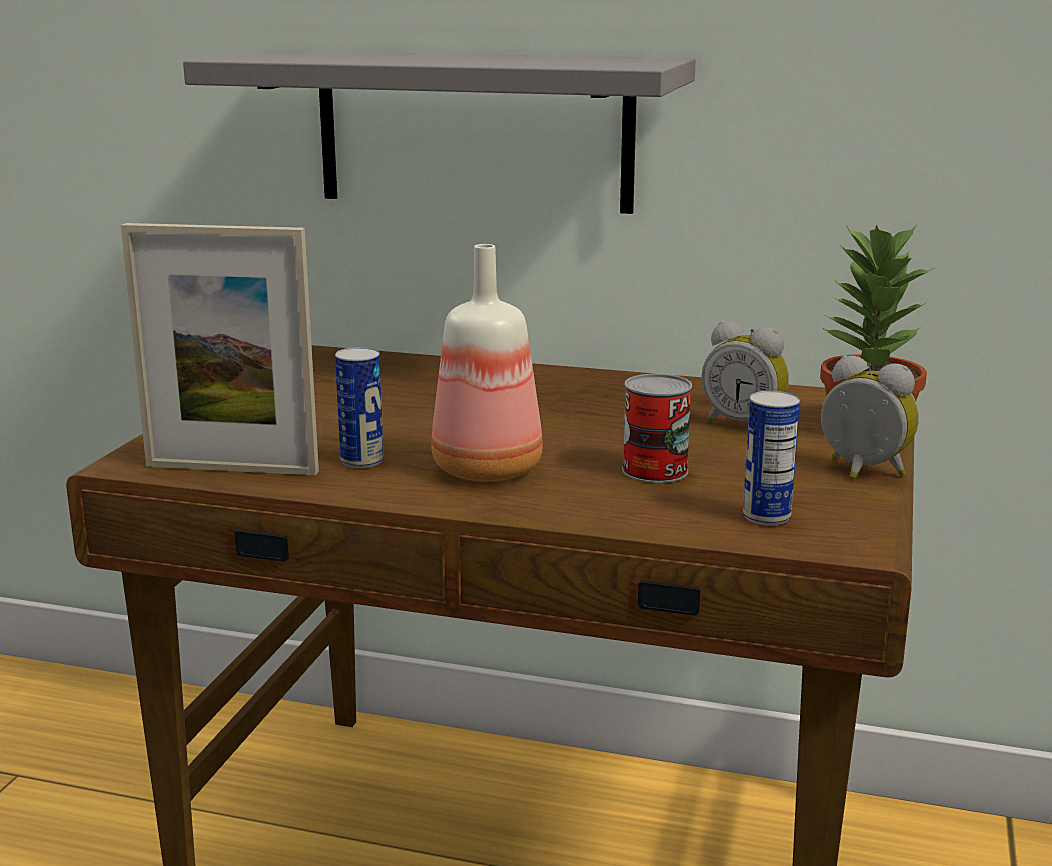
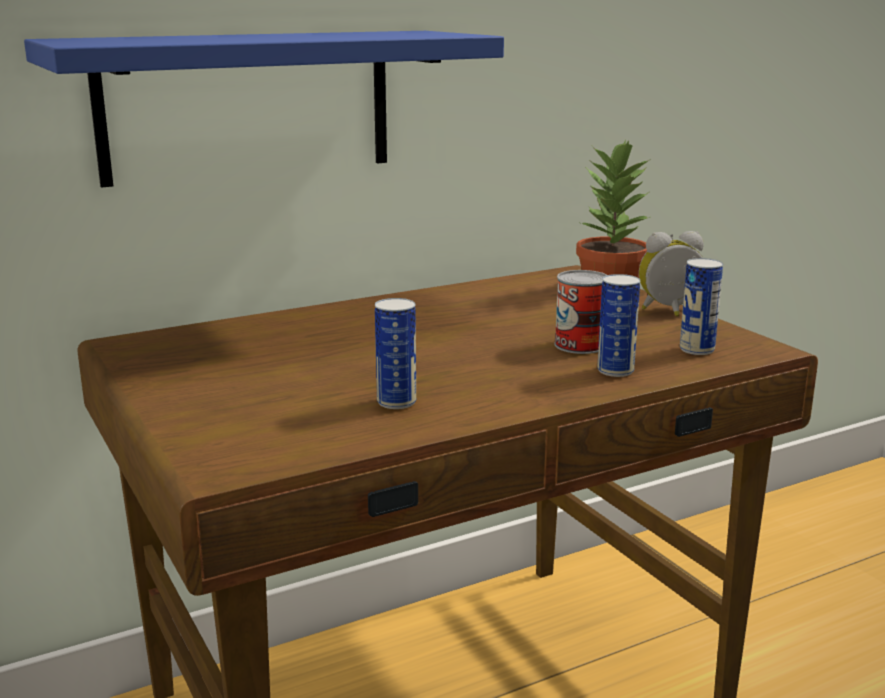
camera: 45 degrees left, 0 degrees up
(232, 469) = (317, 442): picture frame -> none
(473, 130) = (247, 105): grey shelf -> blue shelf
(490, 470) = (493, 378): bottle -> none
(616, 505) = (615, 371): none -> can
(744, 424) = (550, 304): alarm clock -> none

